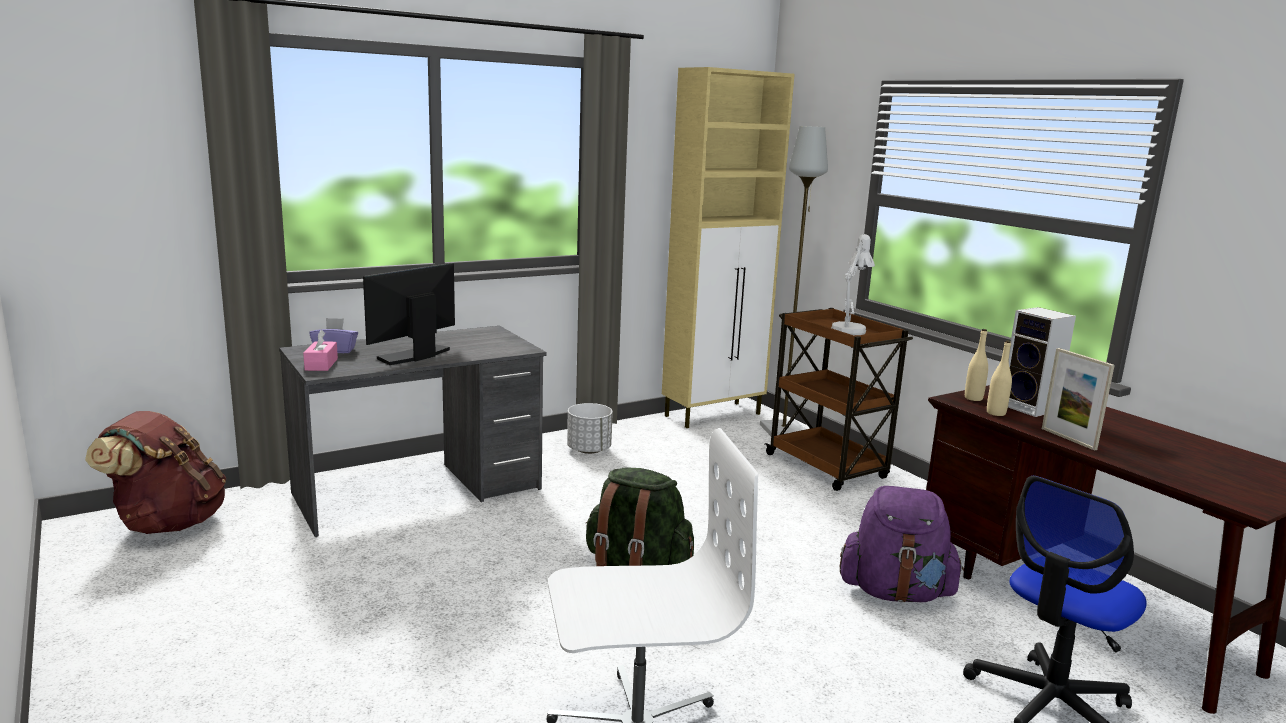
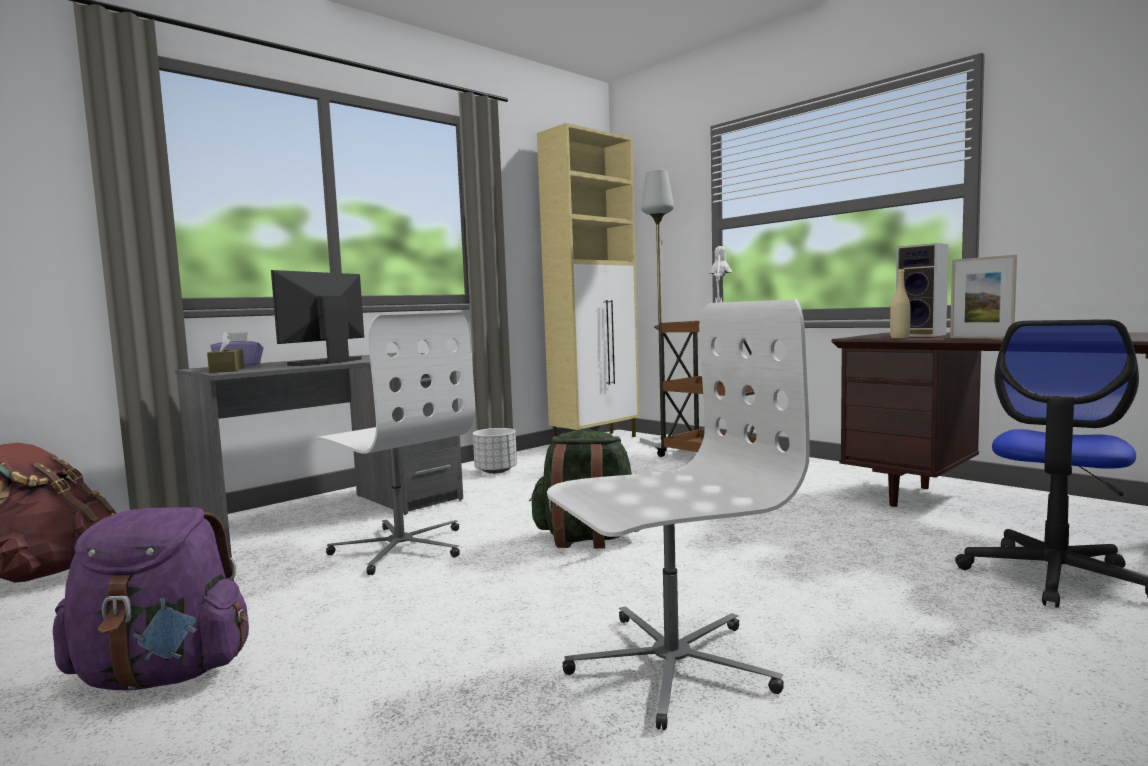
camera: 10 degrees left, 10 degrees down
(321, 364) = (227, 370): pink tissue box -> brown tissue box
(464, 548) = (401, 547): none -> white office chair
(895, 592) = (842, 522): purple backpack -> purple backpack (163, 674)
(973, 398) = (868, 336): beige bottle -> none

